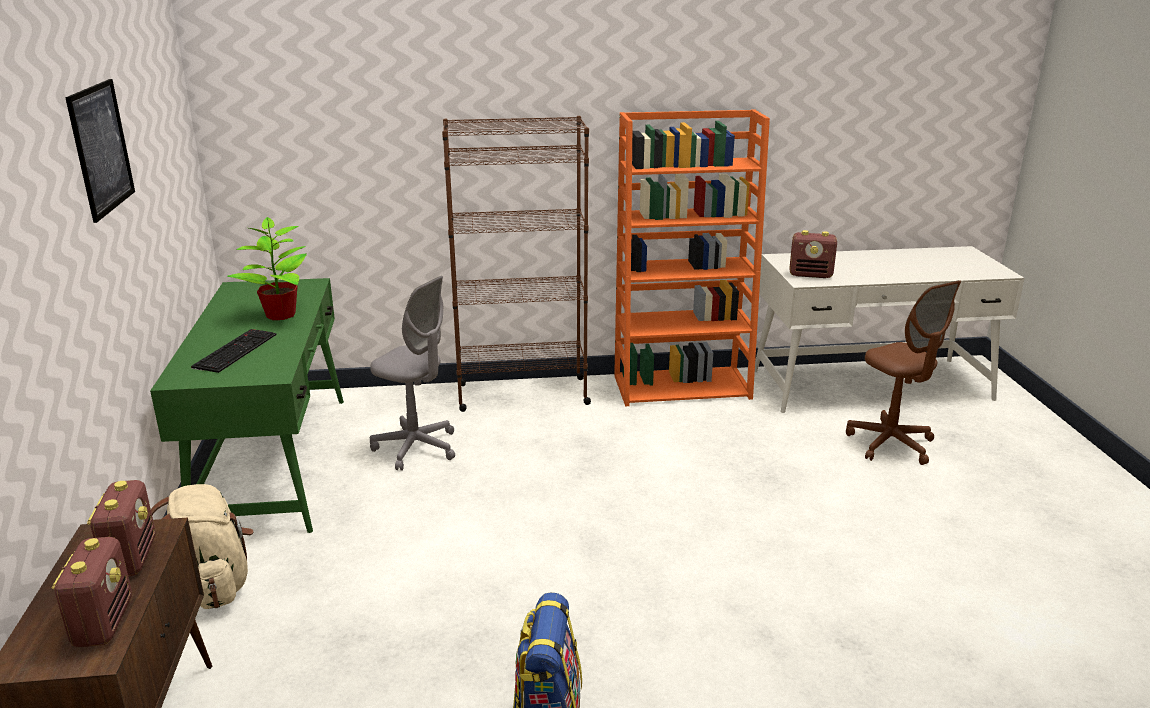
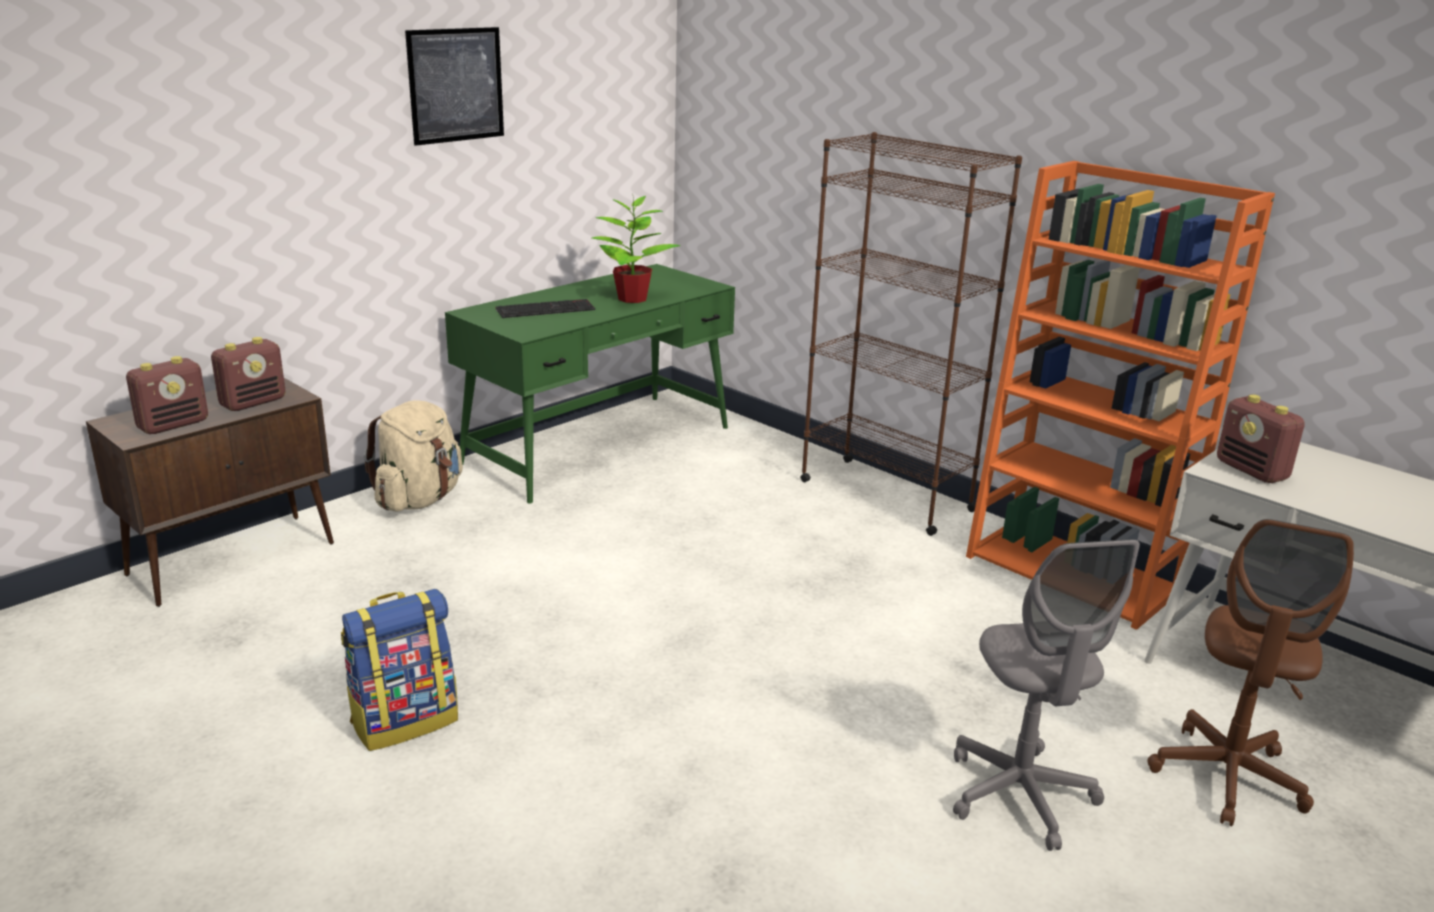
camera: 50 degrees right, 0 degrees up
(416, 448) = (710, 489): grey office chair -> grey office chair (1020, 795)

